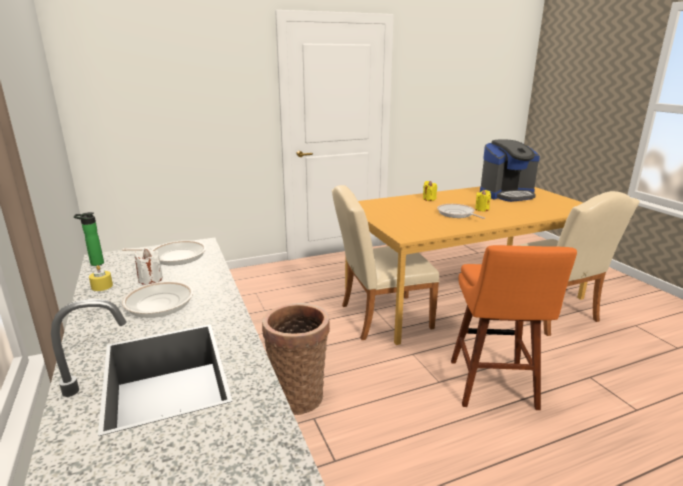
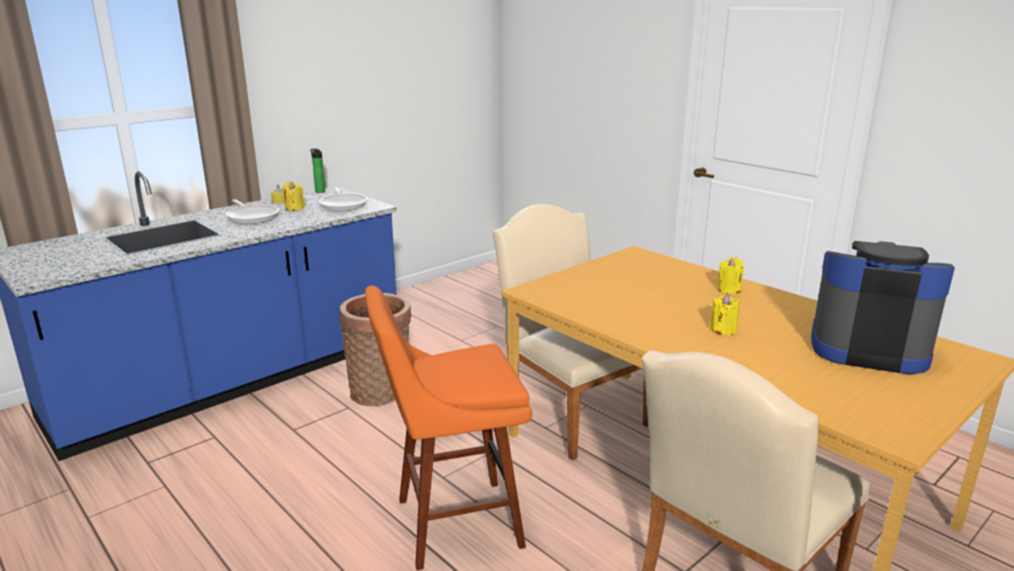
camera: 70 degrees right, 0 degrees up
(150, 279) = (294, 208): white candle -> yellow candle
(457, 214) = (669, 313): frying pan -> none
(507, 194) = (867, 348): coffee machine -> coffee machine turned 150 degrees clockwise

